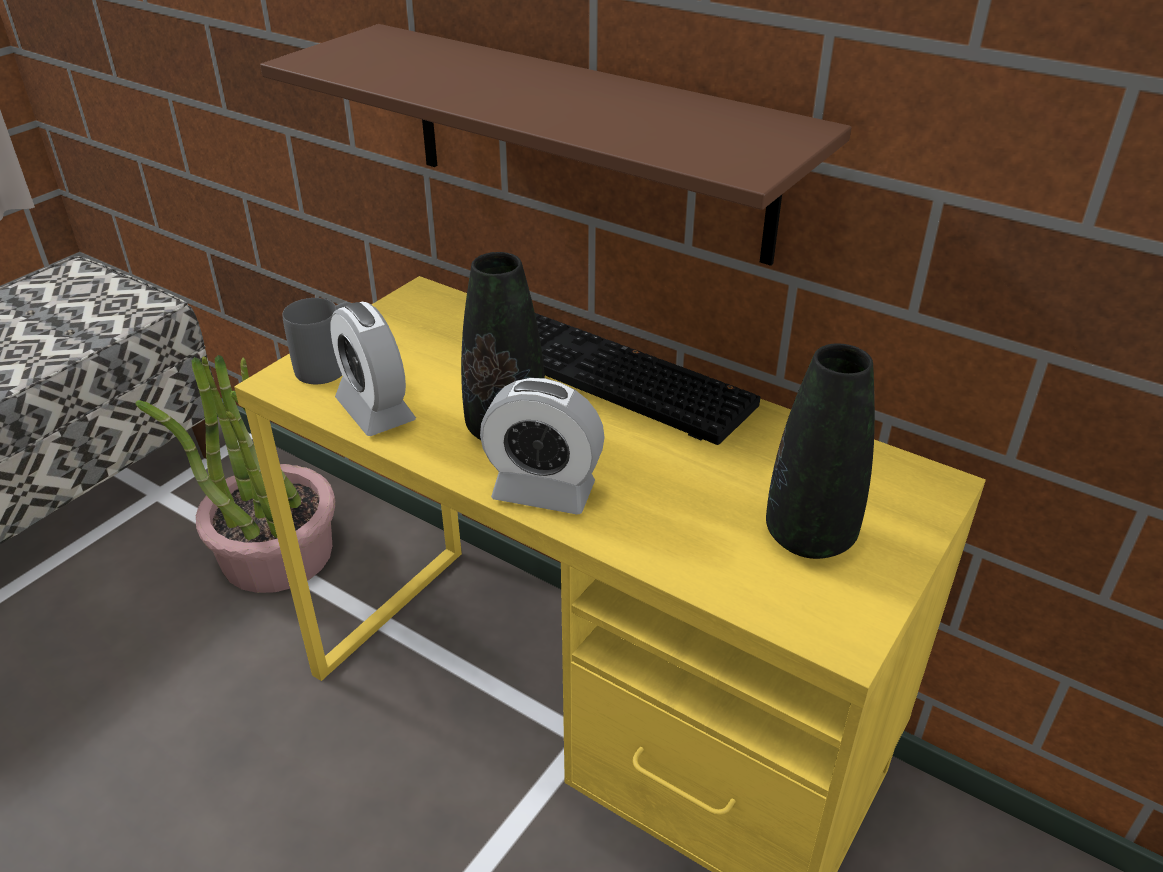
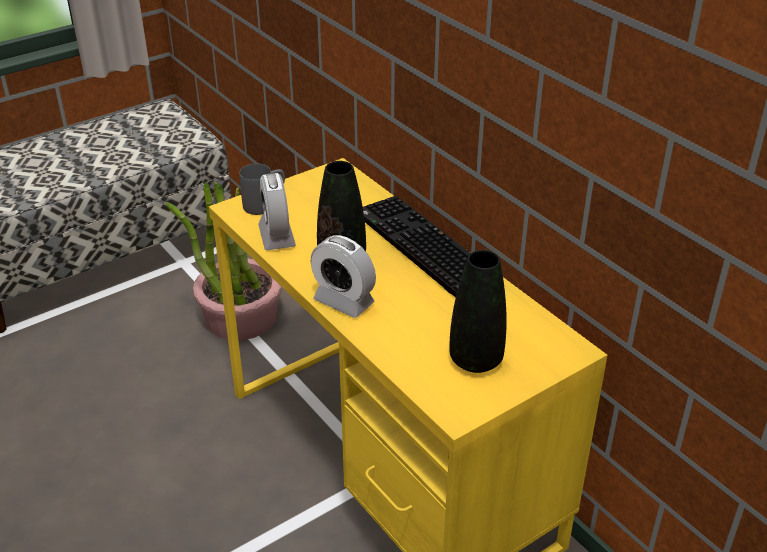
camera: 20 degrees right, 0 degrees up
(585, 141) = (429, 99): brown shelf -> none

